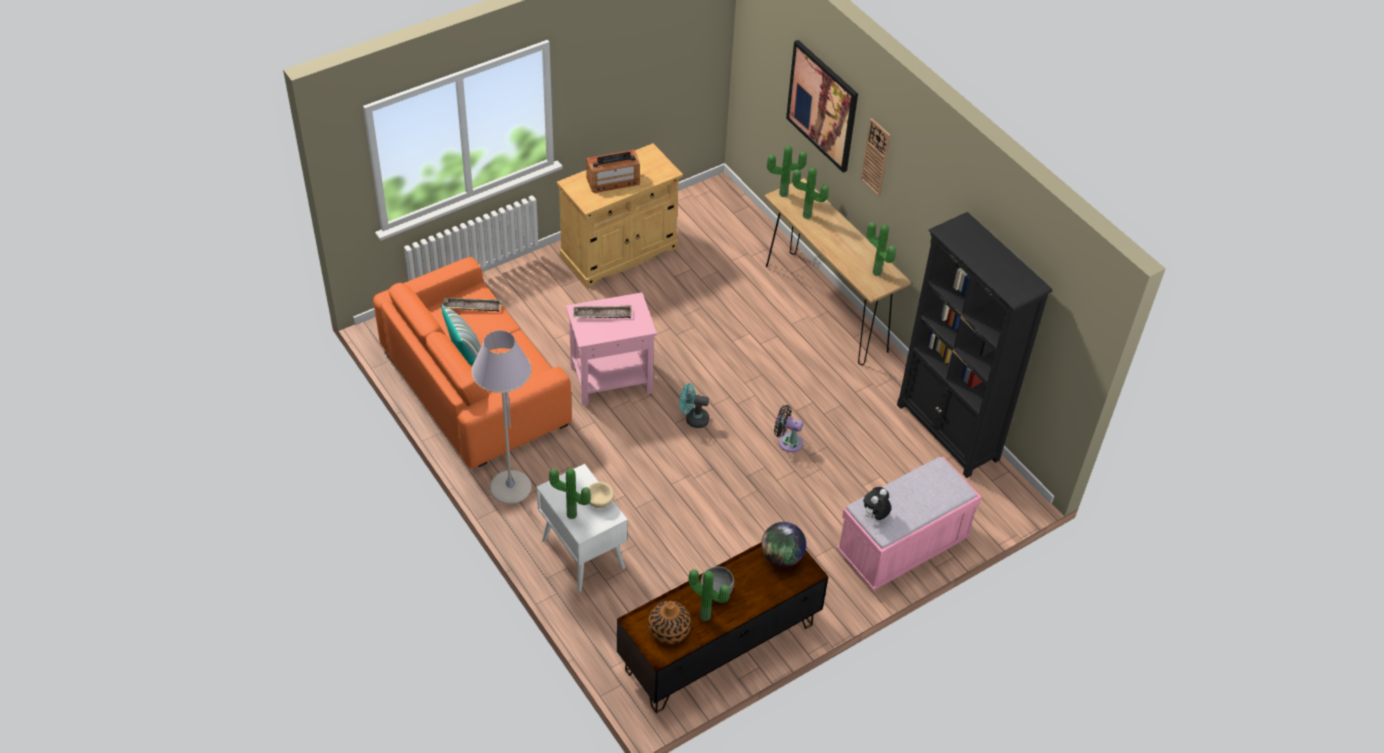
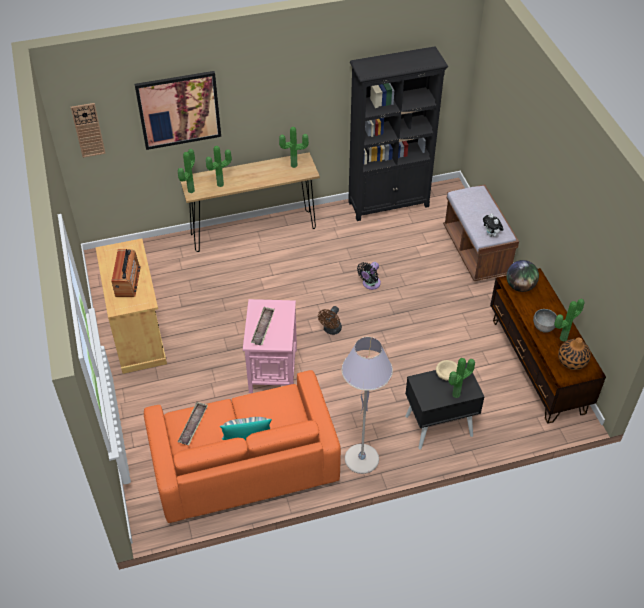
camera: 70 degrees left, 0 degrees up
(582, 553) = (438, 426): white nightstand -> black nightstand
(693, 419) = (331, 330): turquoise fan -> brown fan
(876, 157) = (247, 99): wall clock -> wall clock (88, 130)
(902, 547) = (476, 252): pink bench -> brown bench

